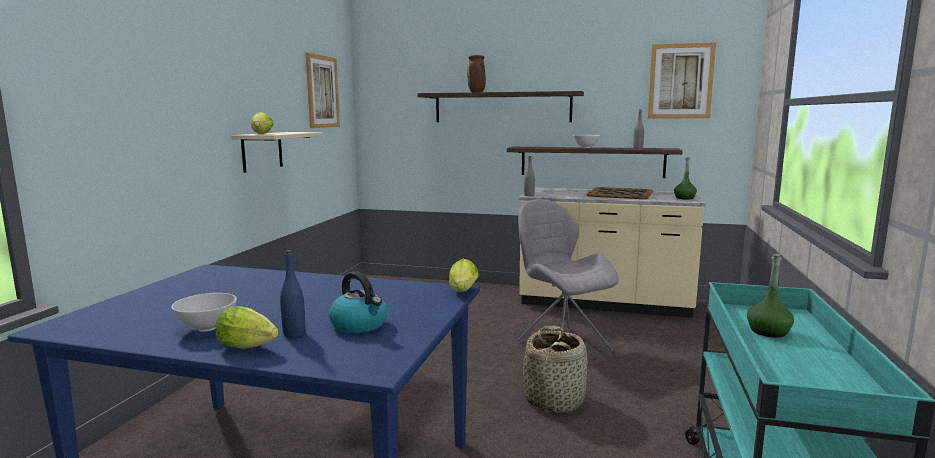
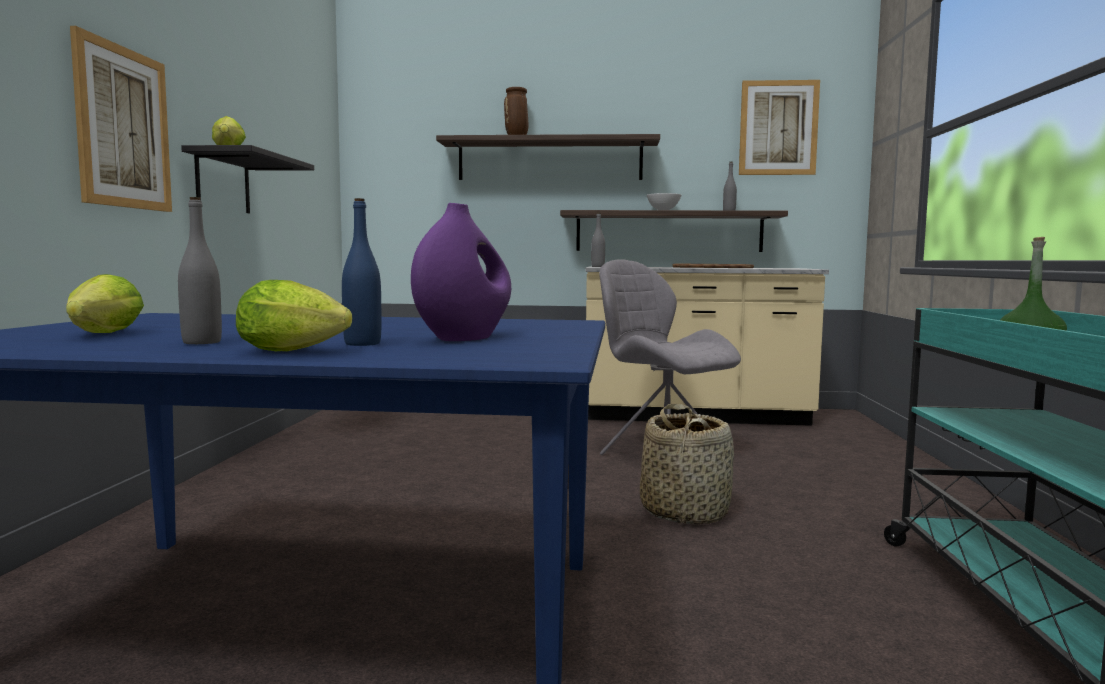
camera: 10 degrees left, 5 degrees down
(207, 328) = (202, 342): white bowl -> grey bottle
(262, 151) = (223, 183): beige shelf -> black shelf
(322, 92) = (302, 124): picture -> picture (123, 128)
(360, 325) = (464, 338): kettle -> purple vase
(463, 292) = (588, 322): lettuce -> lettuce (102, 334)
(684, 198) = (797, 268): green bottle -> none

